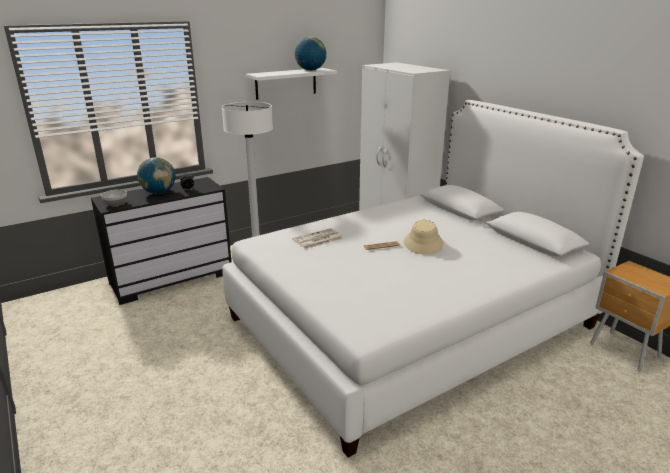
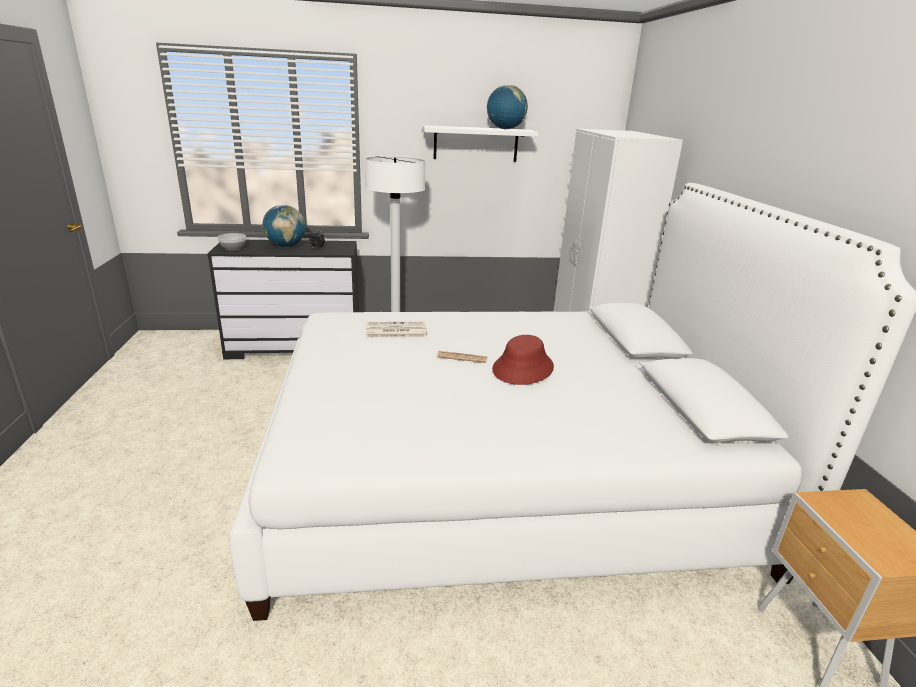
camera: 25 degrees right, 0 degrees up
(423, 243) = (523, 368): beige hat -> red hat

